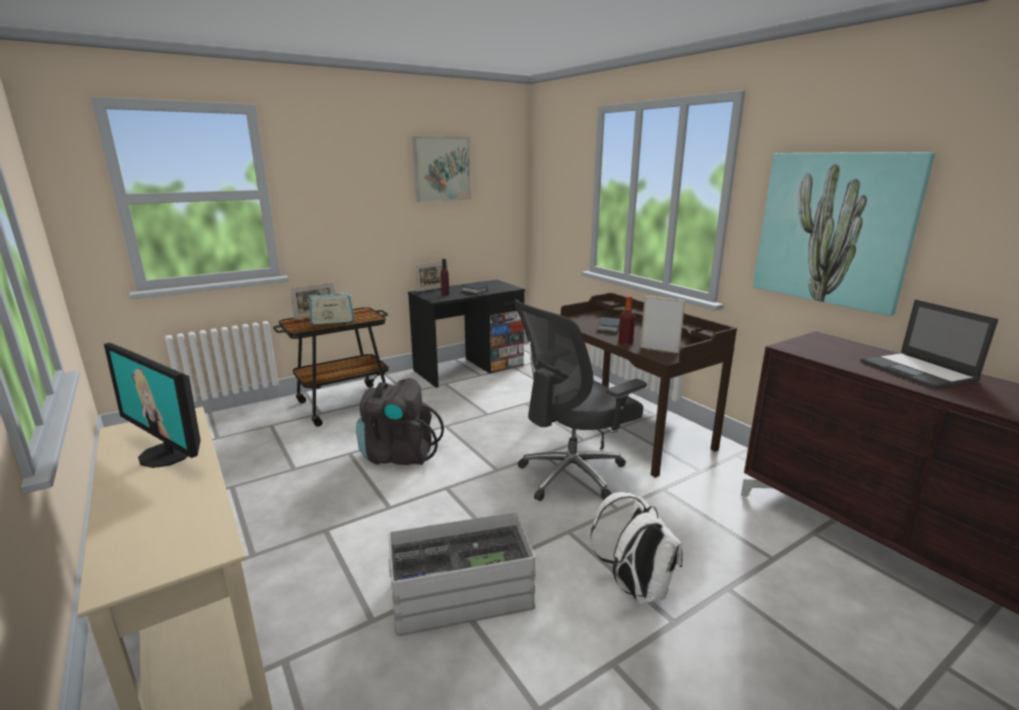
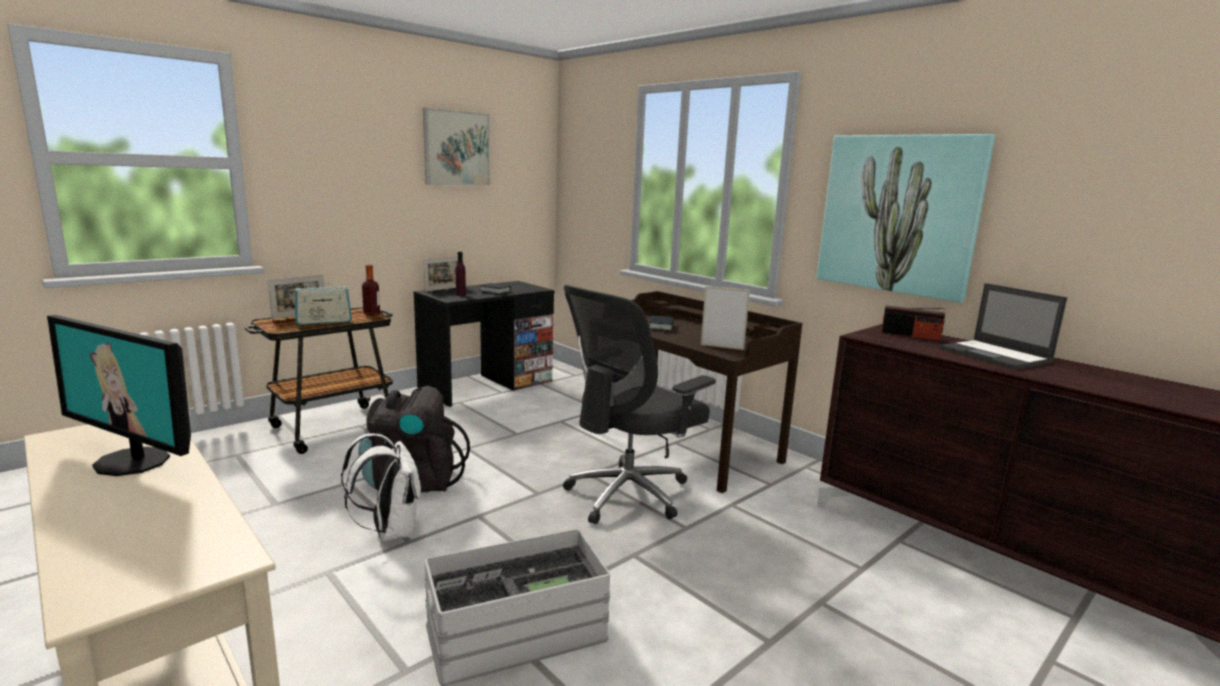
camera: 10 degrees left, 5 degrees down
(625, 343) = (683, 341): bottle -> bottle (372, 313)
(635, 587) = (720, 609): white backpack -> white backpack (390, 531)
(837, 346) = (910, 335): none -> radio

